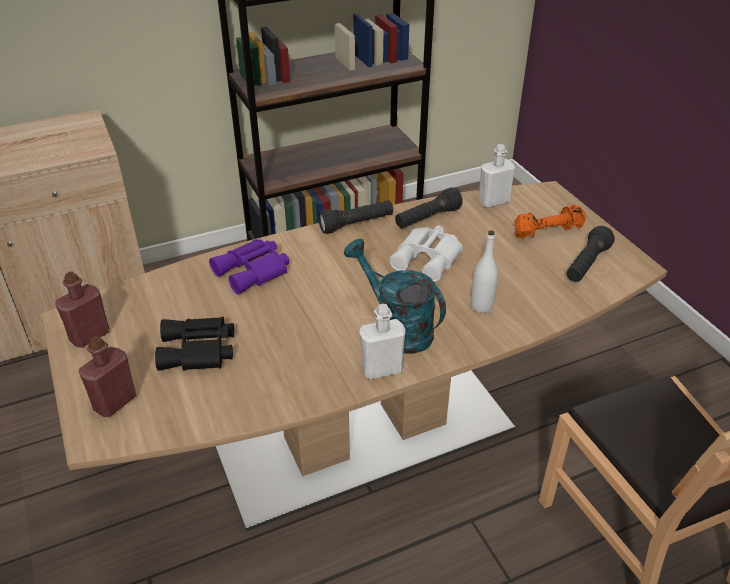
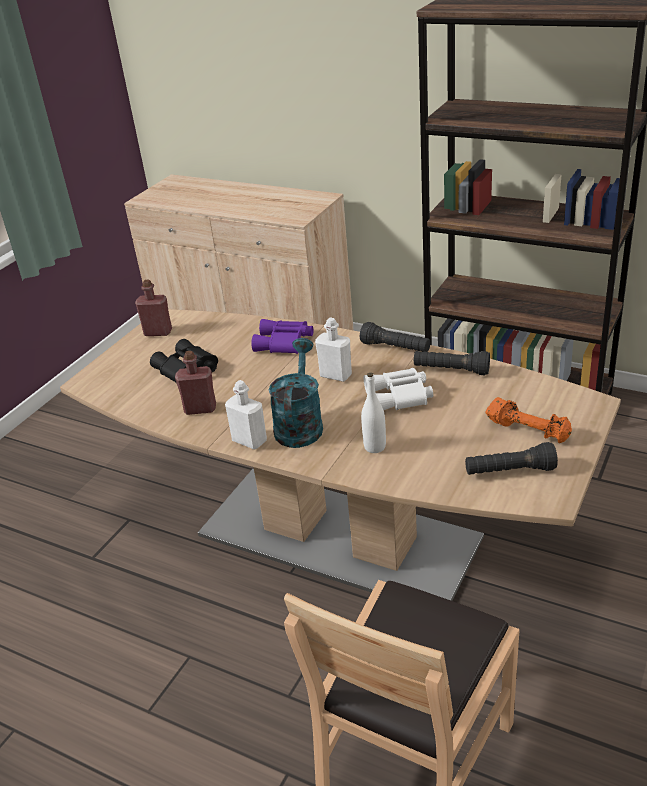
camera: 55 degrees right, 5 degrees down
(115, 402) = (116, 371): red bottle -> red bottle (200, 409)
(493, 201) = (528, 385): white bottle -> white bottle (335, 375)

